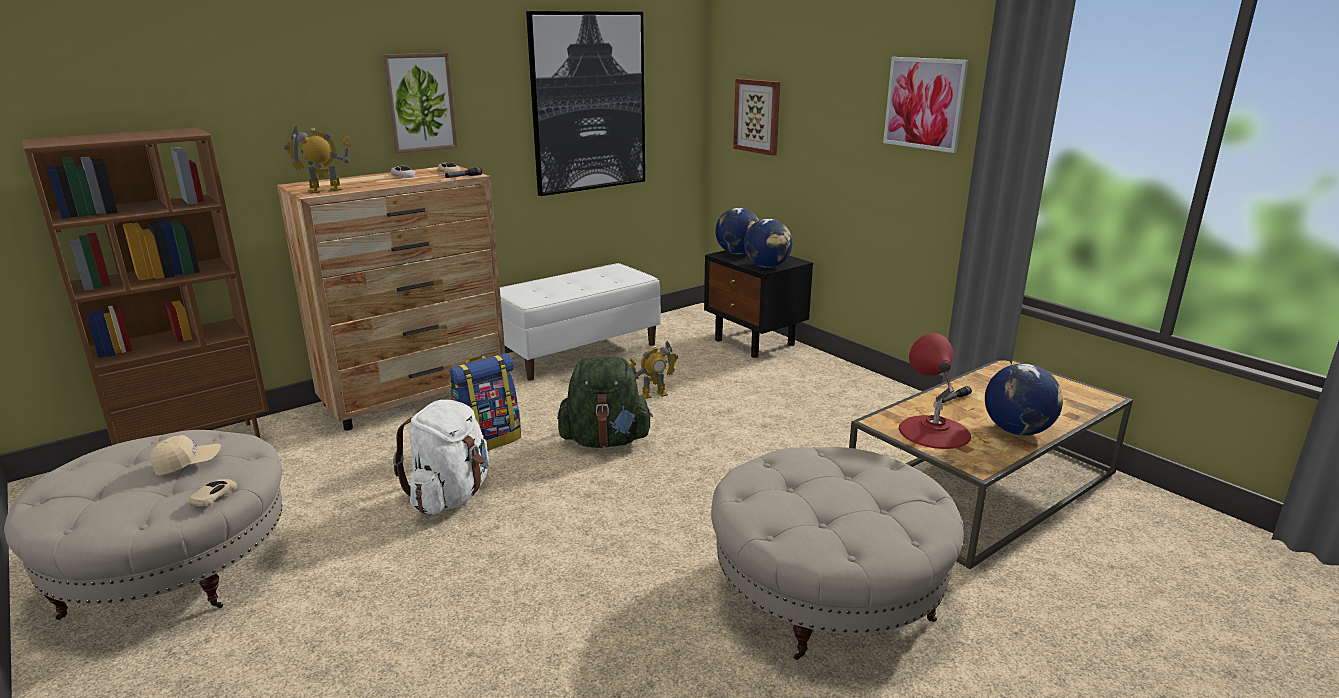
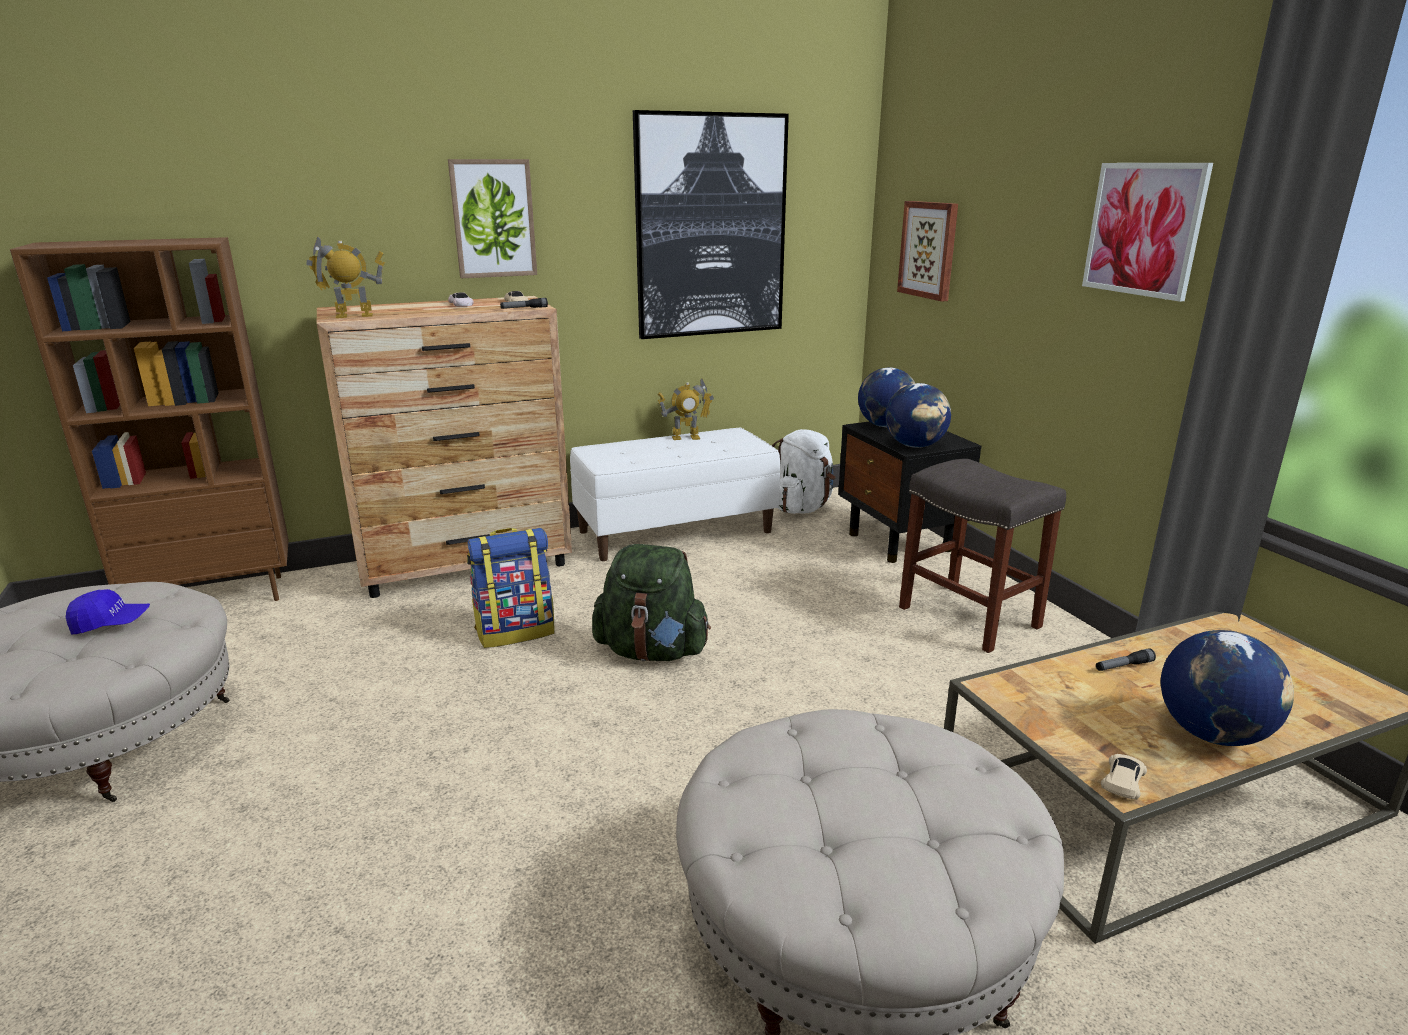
camera: 15 degrees right, 0 degrees up
(188, 464) = (111, 624): beige cap -> blue cap
(215, 496) = (107, 669): beige toy car -> beige toy car (1123, 780)
(450, 496) = (436, 698): white backpack -> white backpack (801, 508)
(654, 395) = (740, 597): toy robot -> toy robot (686, 438)
(825, 389) = (971, 617): none -> grey stool
(934, 431) = (1071, 715): red table lamp -> none

